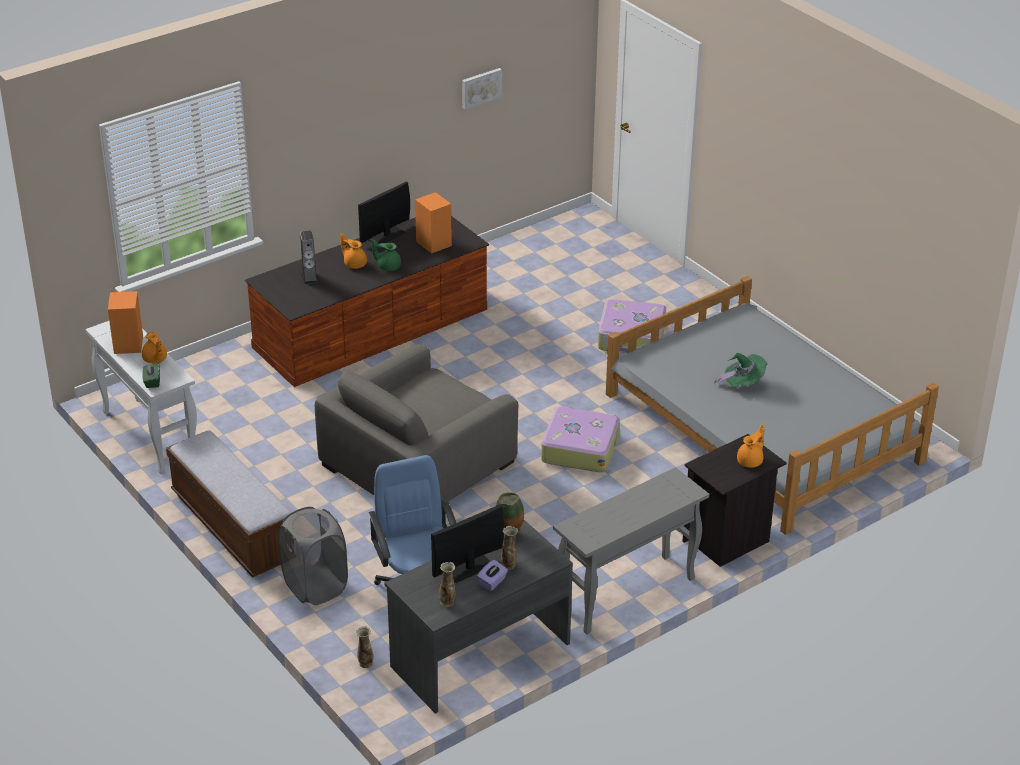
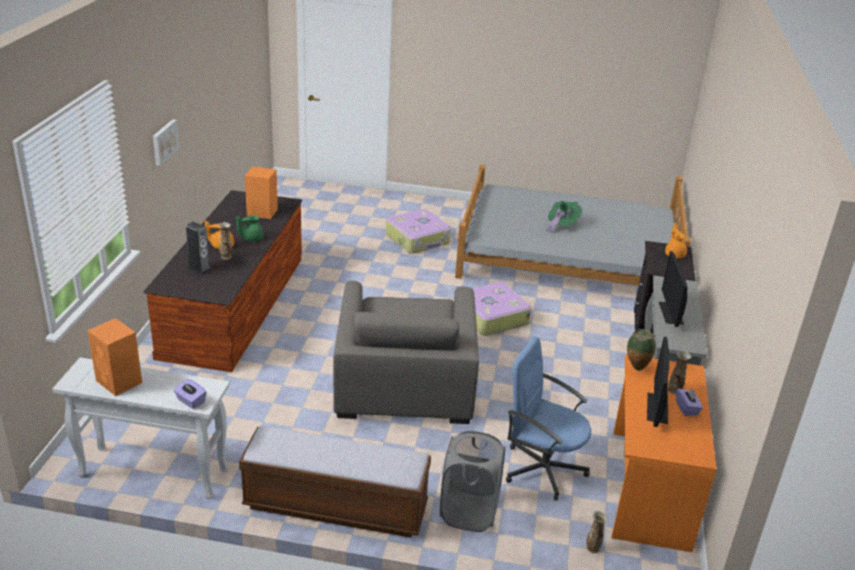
camera: 45 degrees left, 5 degrees down
(152, 381) = (190, 401): green tissue box -> purple tissue box
(155, 360) = (165, 382): orange teapot -> none
(386, 236) = (218, 220): monitor -> monitor (671, 313)
(447, 602) = (687, 441): vase -> vase (226, 256)
(479, 654) = (648, 487): grey desk -> orange desk
(480, 87) = (228, 79): picture -> picture (164, 142)

